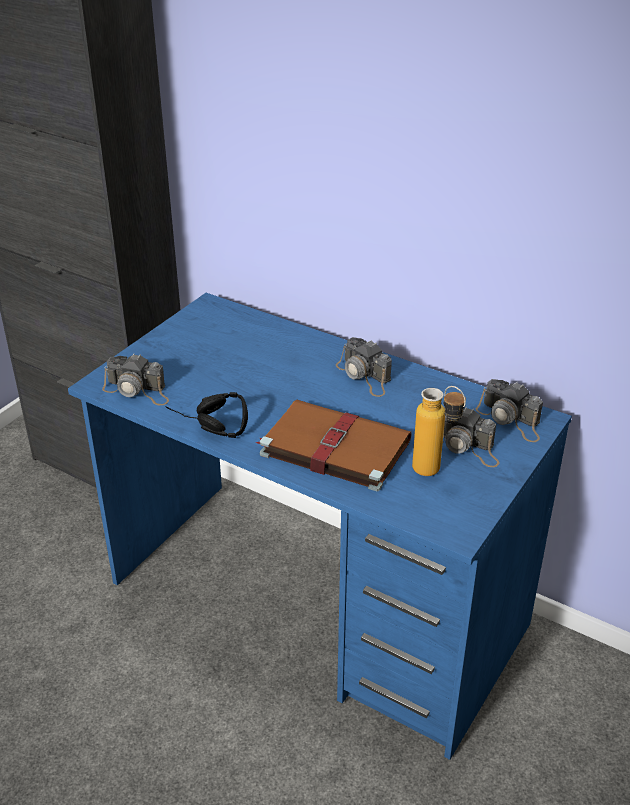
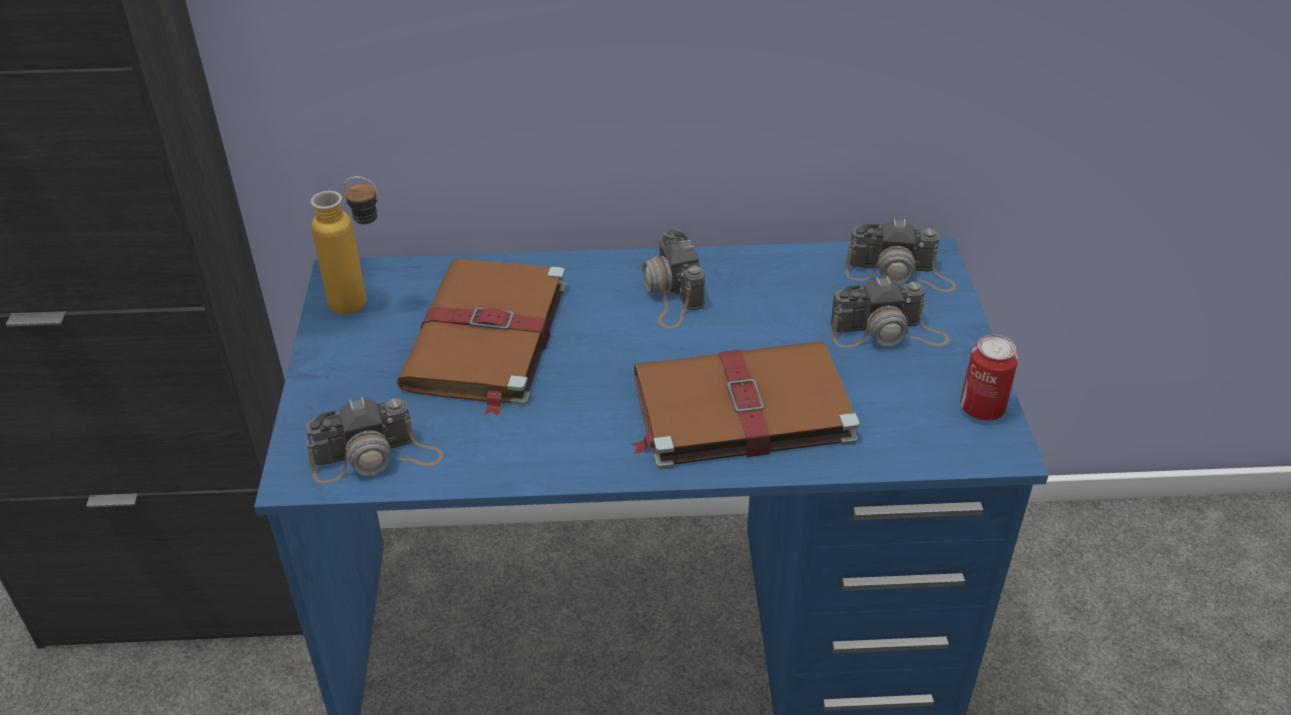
camera: 35 degrees left, 5 degrees up
(206, 427) = (540, 465): black headphones -> none
(244, 360) = (486, 339): none -> brown book
(364, 376) = (670, 291): camera -> camera turned 60 degrees clockwise
(435, 474) = (894, 385): bottle -> bottle (363, 306)
(473, 508) = (982, 408): none -> can

